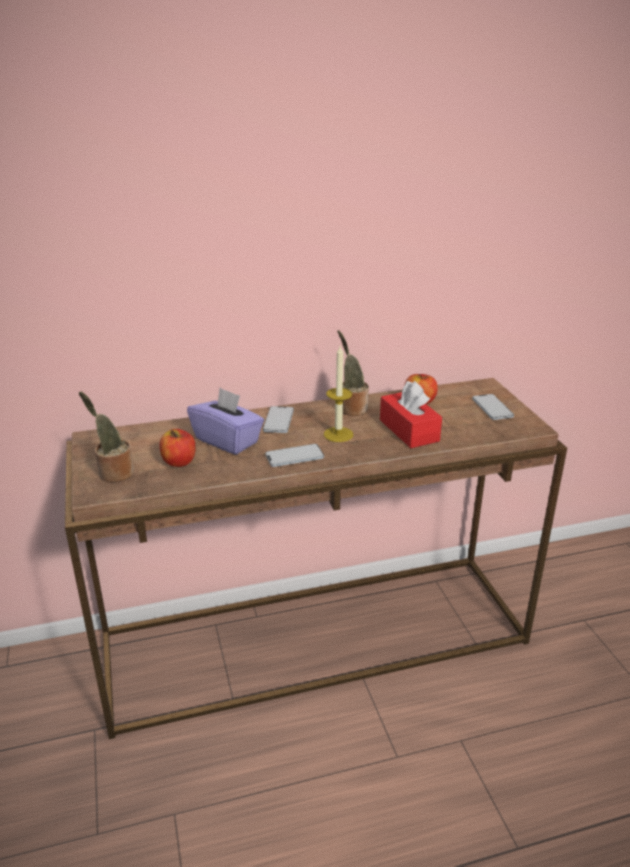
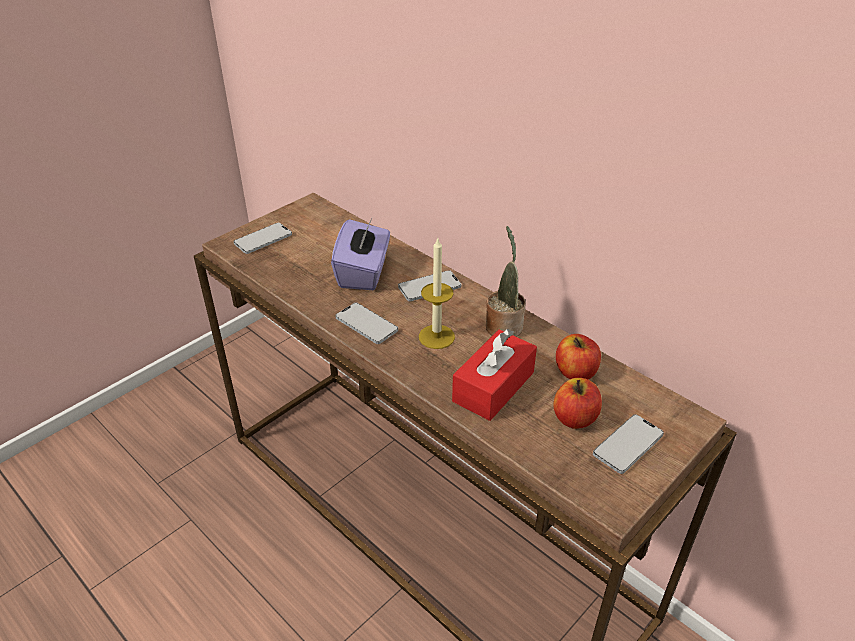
camera: 60 degrees right, 10 degrees up
(113, 473) = (263, 239): potted plant -> phone
(179, 462) = (305, 263): apple -> apple (575, 418)

